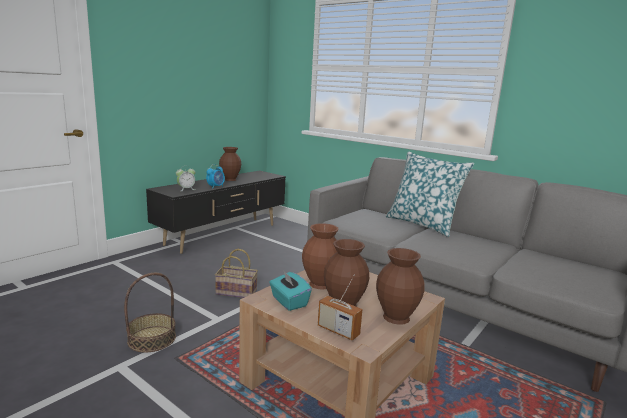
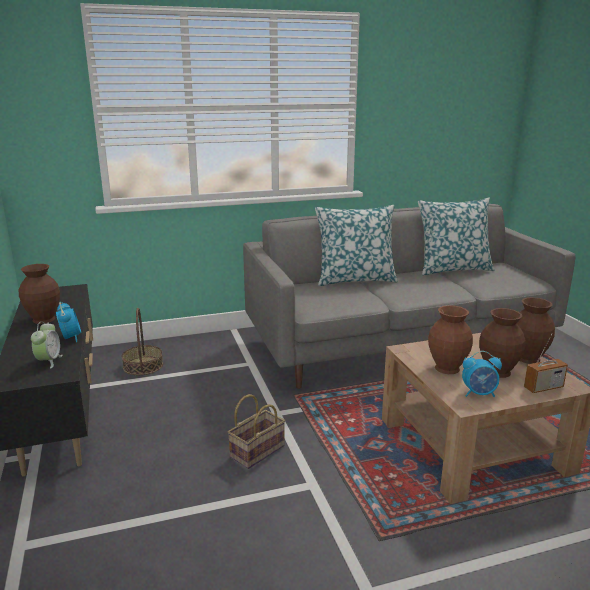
camera: 55 degrees left, 5 degrees up
(152, 339) = (321, 551): basket -> basket (143, 366)
(289, 302) = (479, 394): turquoise tissue box -> alarm clock
(535, 252) = (452, 269): none -> pillow

